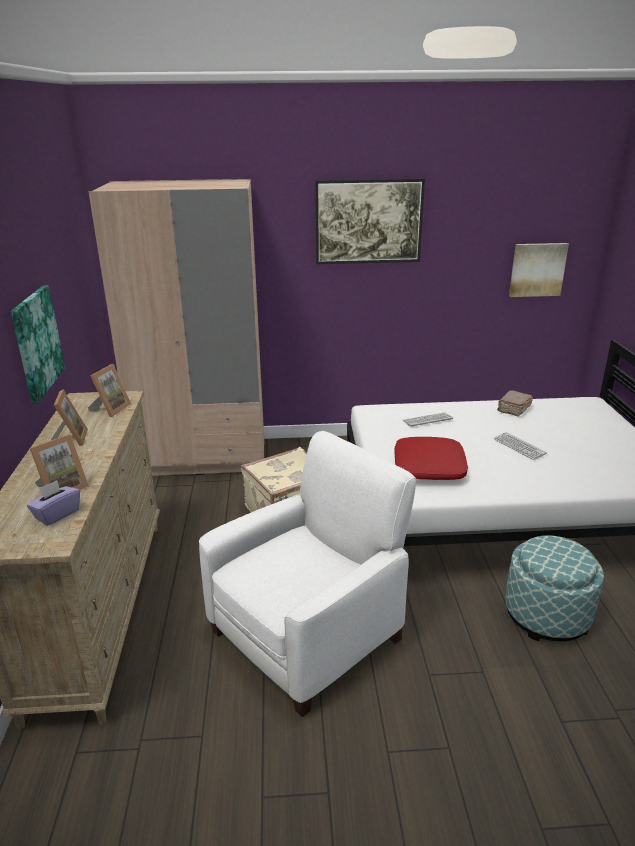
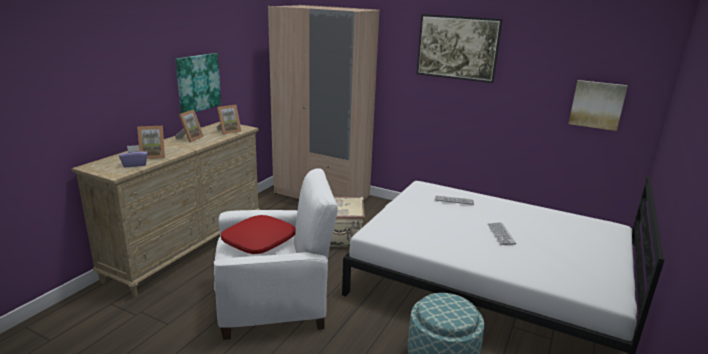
camera: 30 degrees right, 5 degrees down
(429, 467) = (415, 226): red pillow -> red pillow (259, 242)
(513, 409) = (533, 212): brown book -> none

